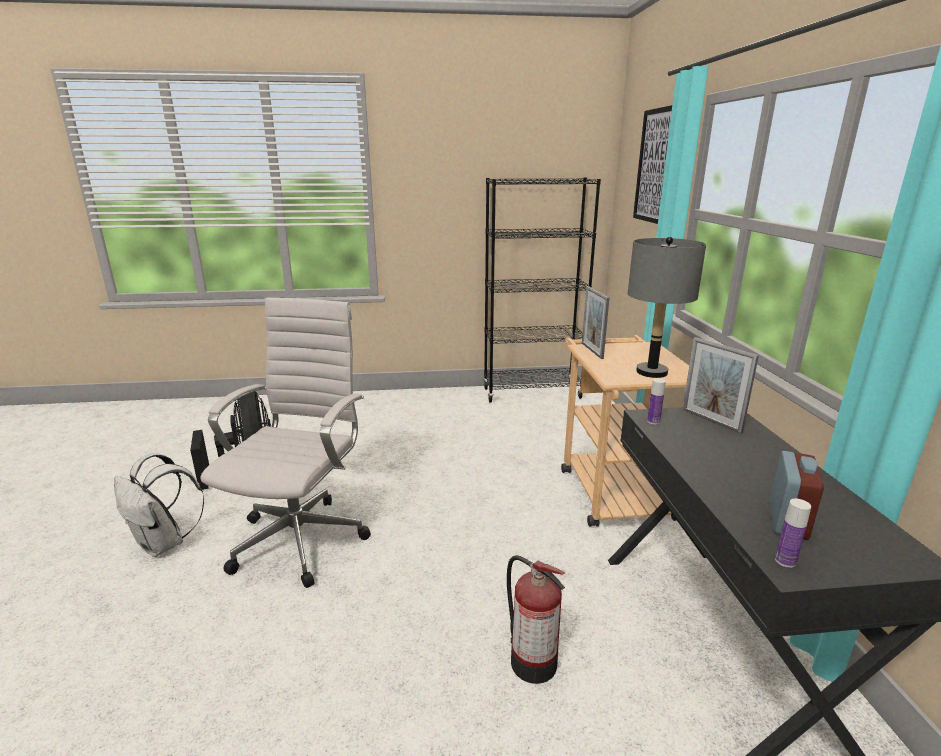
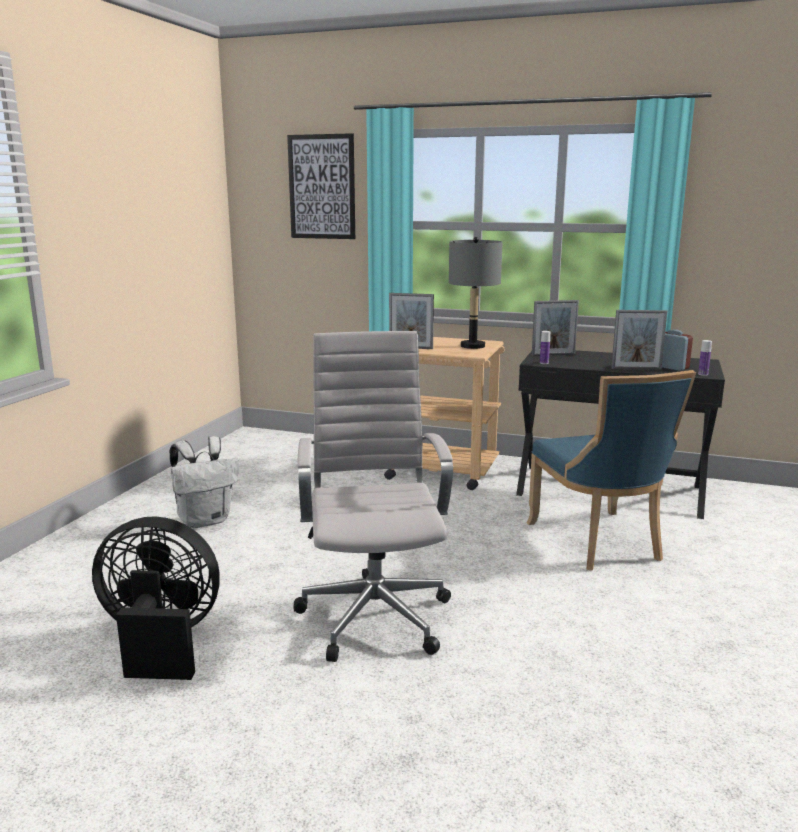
camera: 65 degrees left, 5 degrees down
(164, 543) = (300, 713): white backpack -> white backpack (205, 520)
(303, 537) = (374, 614): white office chair -> white office chair turned 45 degrees clockwise
(531, 660) = (599, 543): fire extinguisher -> blue chair
(532, 393) = (224, 454): black bookcase -> none
(722, 489) = (636, 369): none -> picture frame

